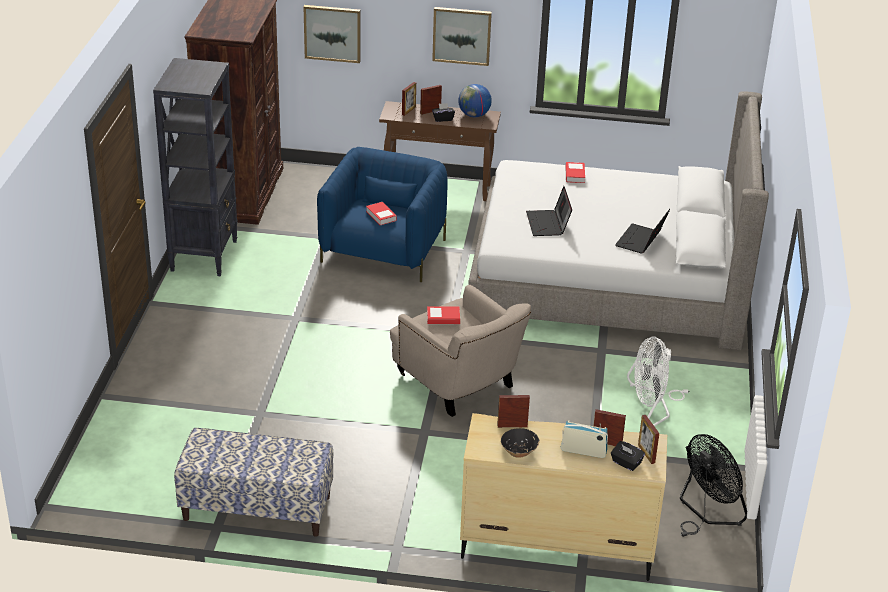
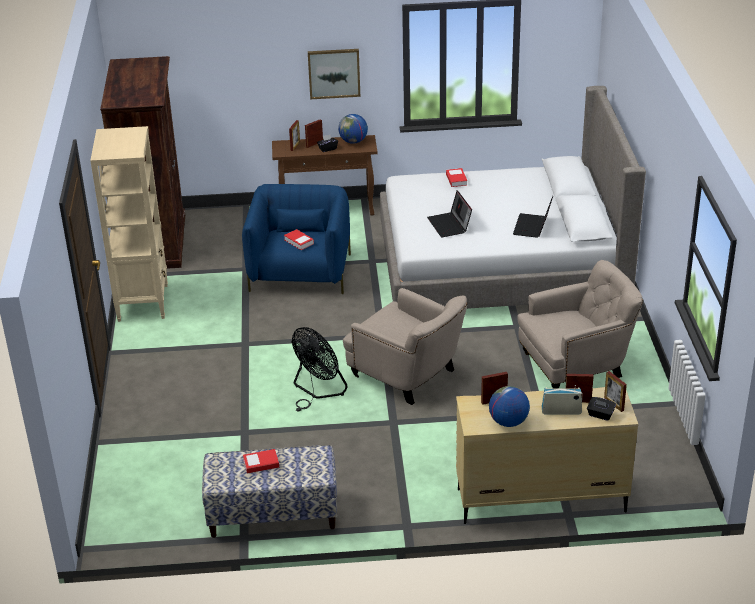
camera: 10 degrees left, 0 degrees up
(204, 255) = (143, 302): black bookcase -> beige bookcase
(332, 33) = (217, 87): picture -> none
(443, 318) = (386, 321): book -> book (261, 464)
(519, 452) = (508, 422): black bowl -> globe
(653, 404) = (576, 364): white fan -> beige armchair
(703, 509) = (649, 444): black fan -> black fan (313, 388)

